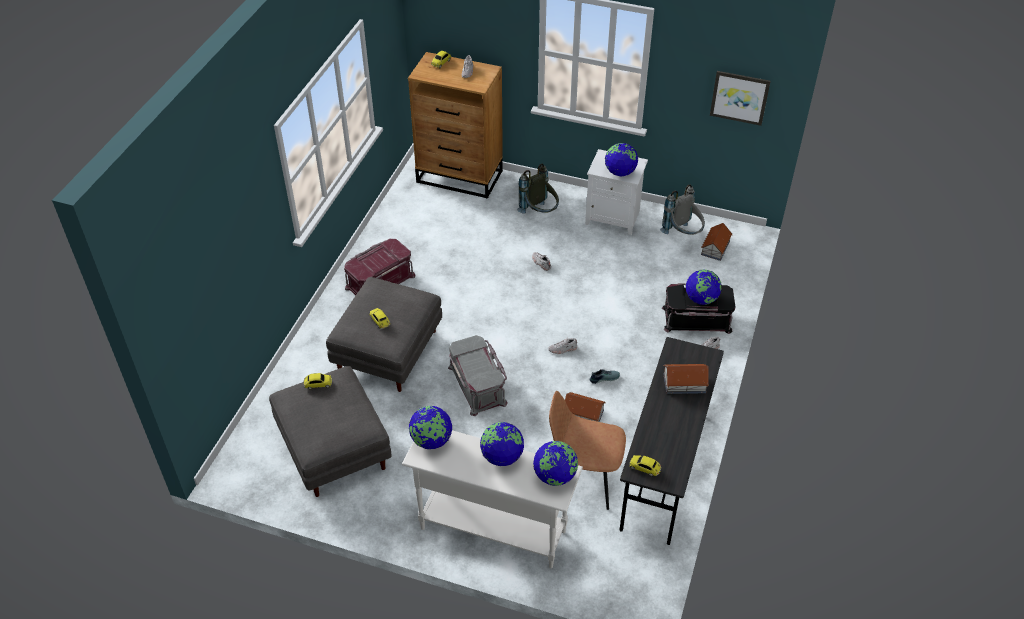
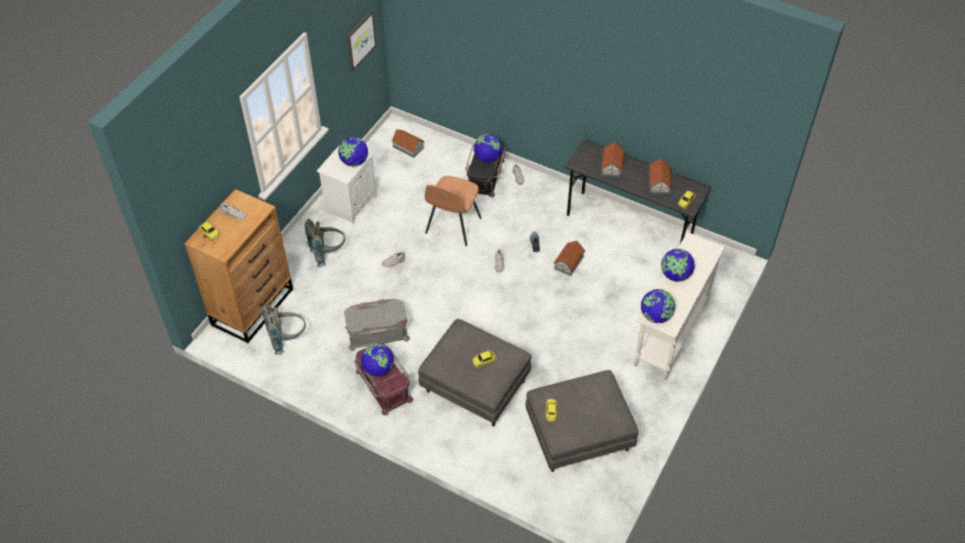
camera: 80 degrees left, 5 degrees up
(478, 385) = (526, 325): grey storage box -> grey storage box (377, 332)
(555, 476) = (695, 247): globe -> globe (378, 368)
(584, 479) = (631, 272): brown chair -> brown chair (452, 227)
(671, 435) = (659, 182): none -> toy house
(683, 235) = (386, 163): grey backpack -> grey backpack (287, 339)

